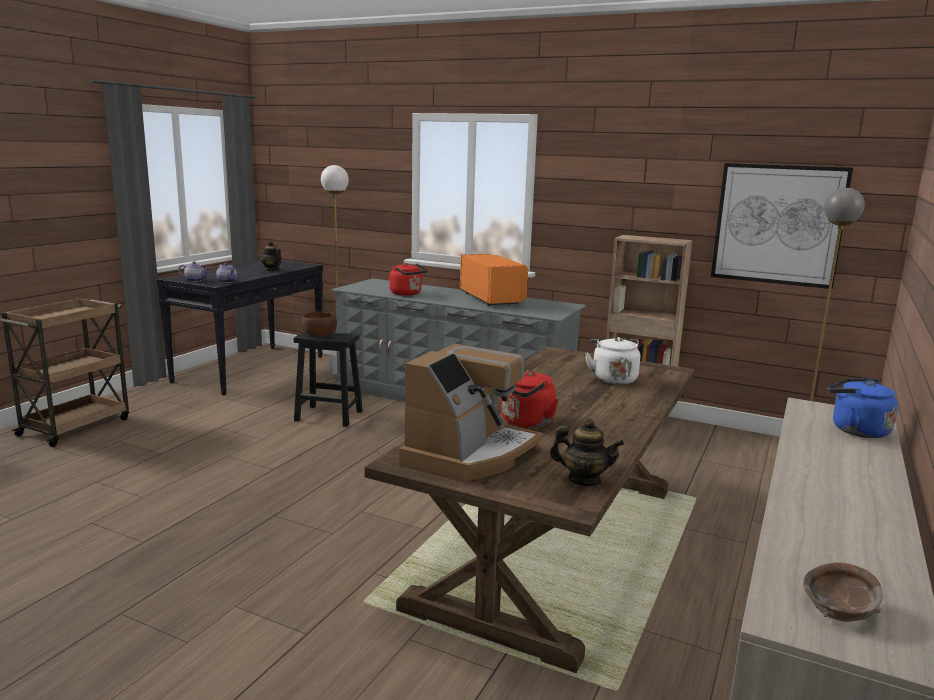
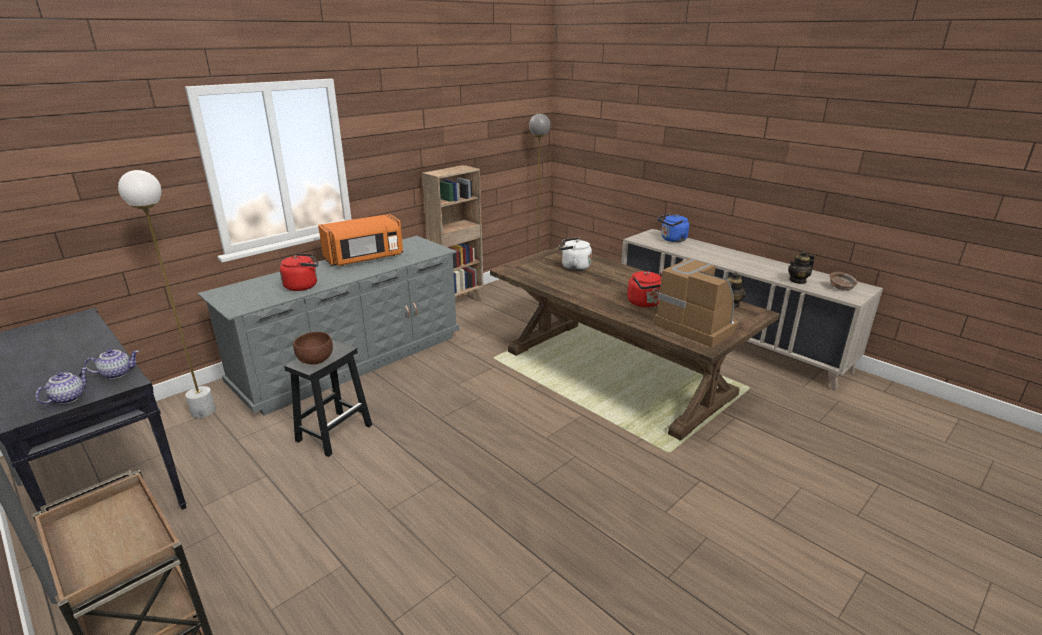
camera: 70 degrees left, 10 degrees up
(271, 270) = (79, 340): teapot -> teapot (798, 281)
(492, 299) = (365, 258): orange microwave -> orange microwave turned 150 degrees clockwise
(778, 224) = (501, 143): picture -> none

